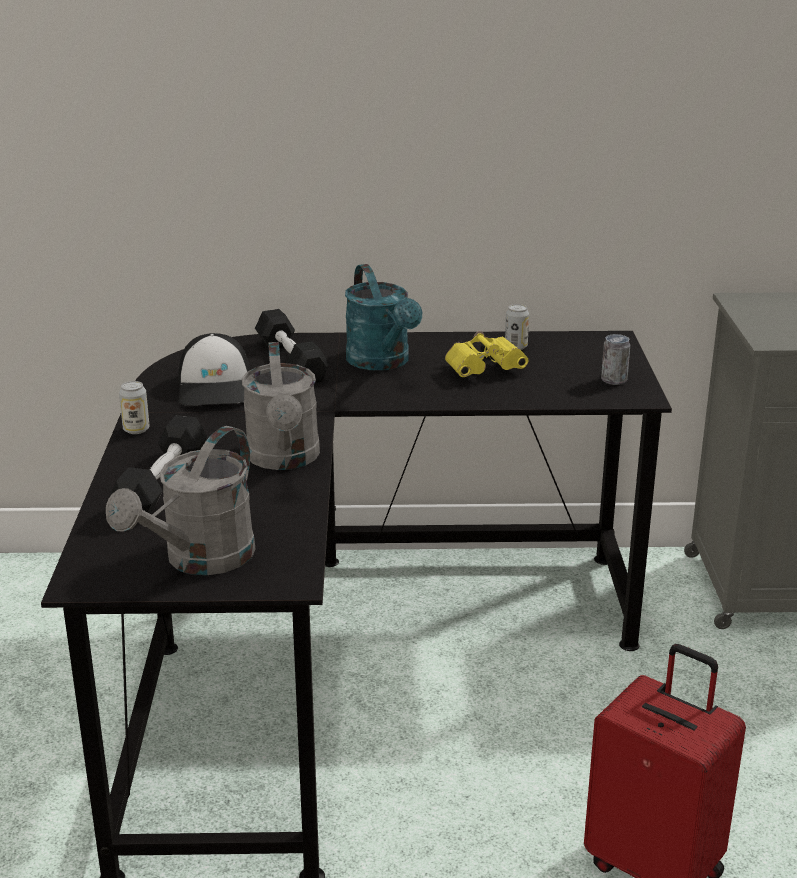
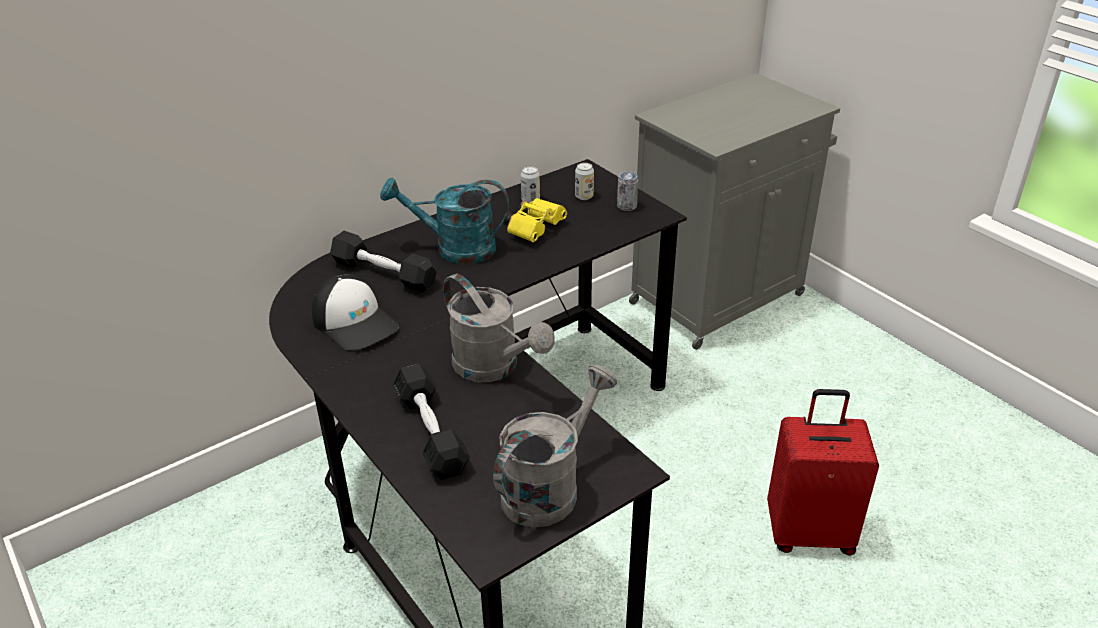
camera: 35 degrees left, 10 degrees up
(136, 430) = (342, 390): can -> can (584, 196)
(200, 560) = (549, 487): grey watering can -> grey watering can turned 135 degrees counterclockwise
(382, 363) = (455, 249): turquoise watering can -> turquoise watering can turned 150 degrees clockwise

